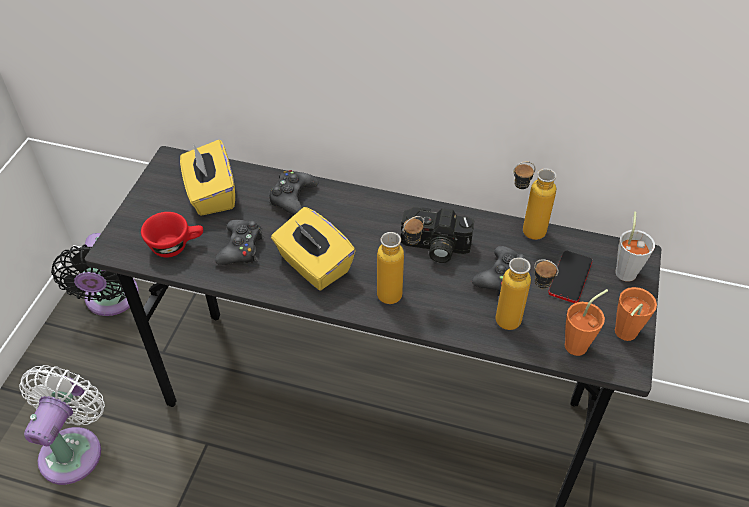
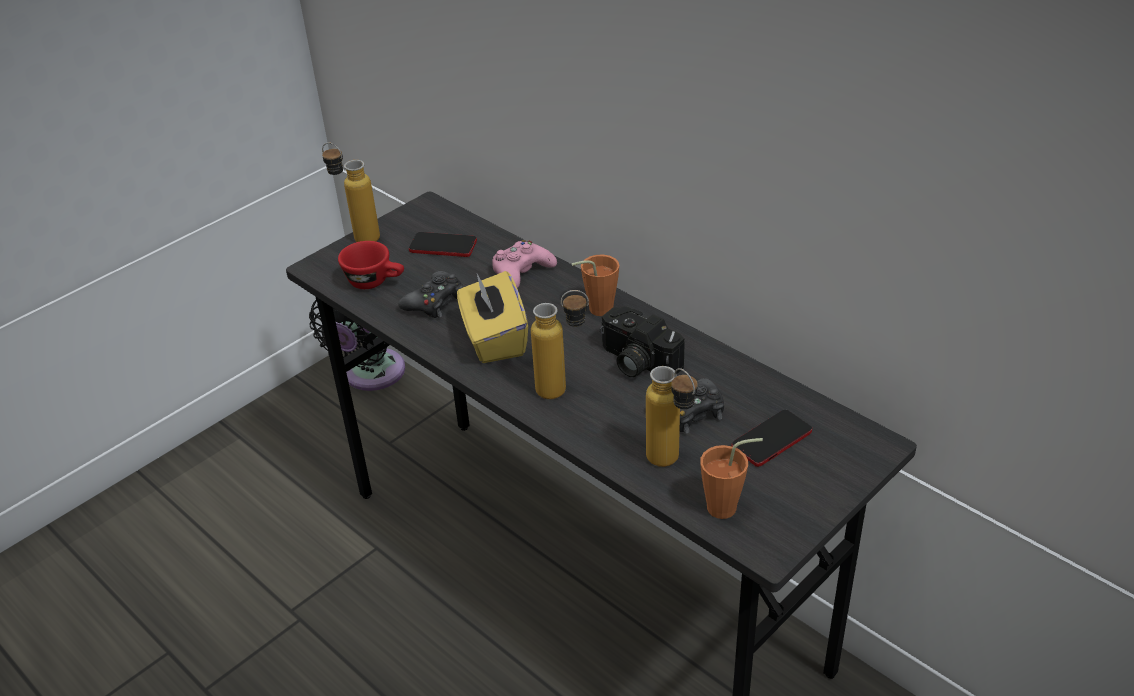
camera: 30 degrees right, 10 degrees down
(74, 449) = (248, 502): white fan -> none
(211, 194) = (443, 246): yellow tissue box -> phone
(292, 197) = (522, 271): black game controller -> pink game controller
(524, 232) = (752, 378): bottle -> bottle (358, 236)
(623, 335) = (789, 516): orange cup -> orange cup (595, 310)
(626, 269) = (850, 453): grey cup -> none

